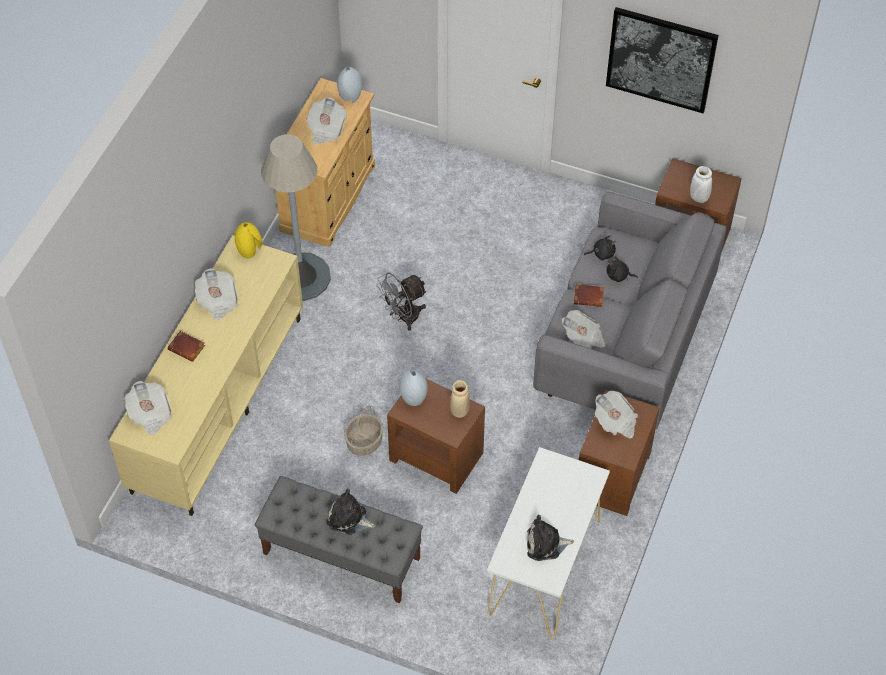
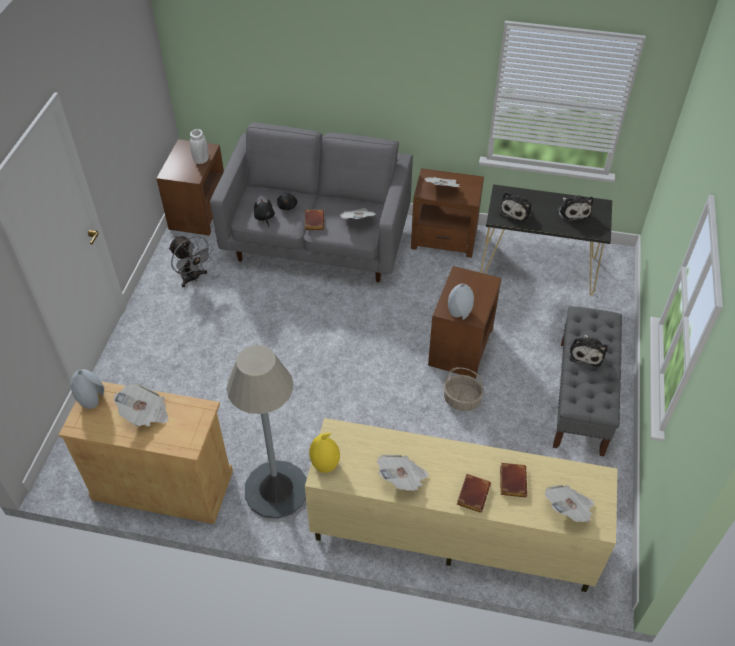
camera: 100 degrees left, 5 degrees down
(191, 379) = (511, 481): none -> brown book
(403, 317) = (315, 393): grey fan -> grey fan (193, 278)
(460, 410) = (462, 280): beige vase -> none
(544, 567) = (538, 268): white console table -> black console table
(555, 483) = (517, 211): none -> plush toy
(661, 59) = (120, 97): picture -> none

